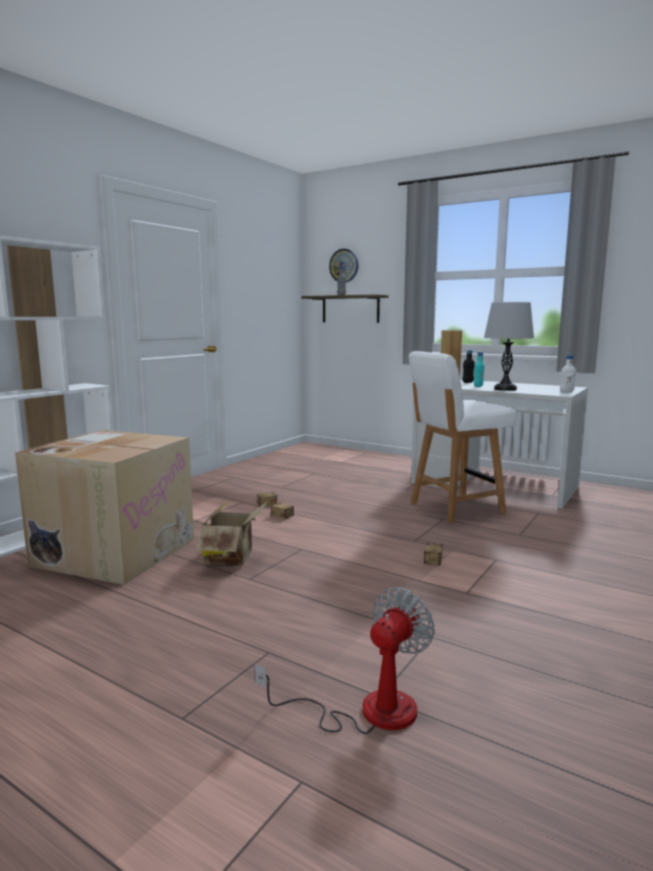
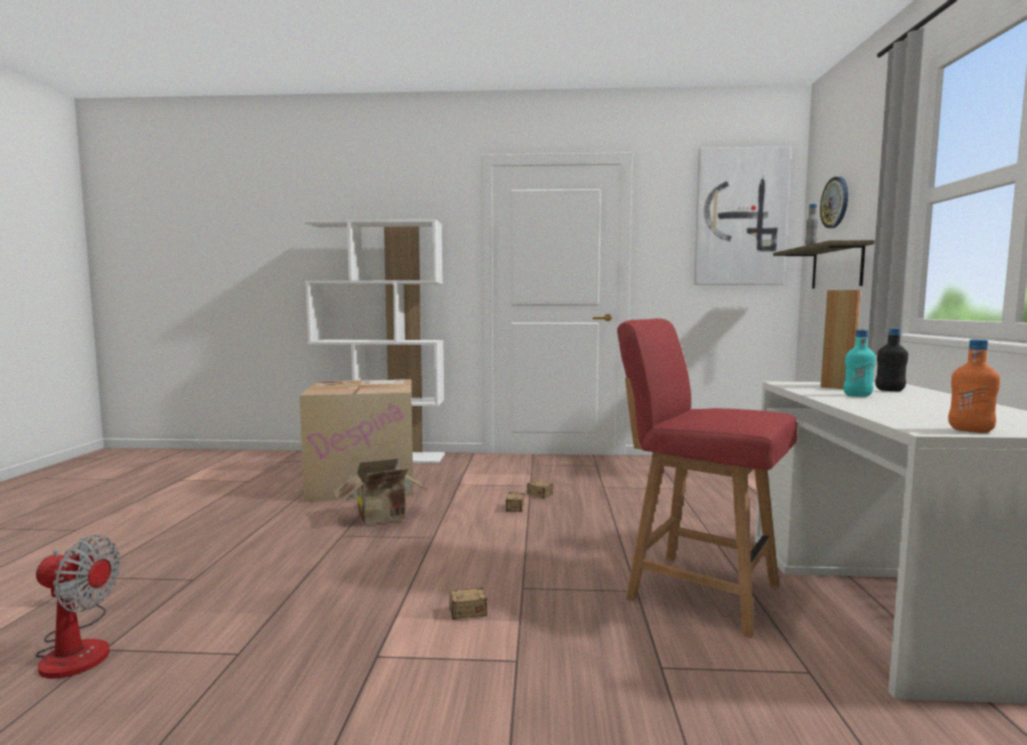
camera: 60 degrees right, 5 degrees down
(276, 267) = (740, 217): none -> picture
(455, 508) = (699, 590): white chair -> red chair
(505, 389) = (870, 405): grey table lamp -> none
(566, 392) = (970, 430): white bottle -> orange bottle

